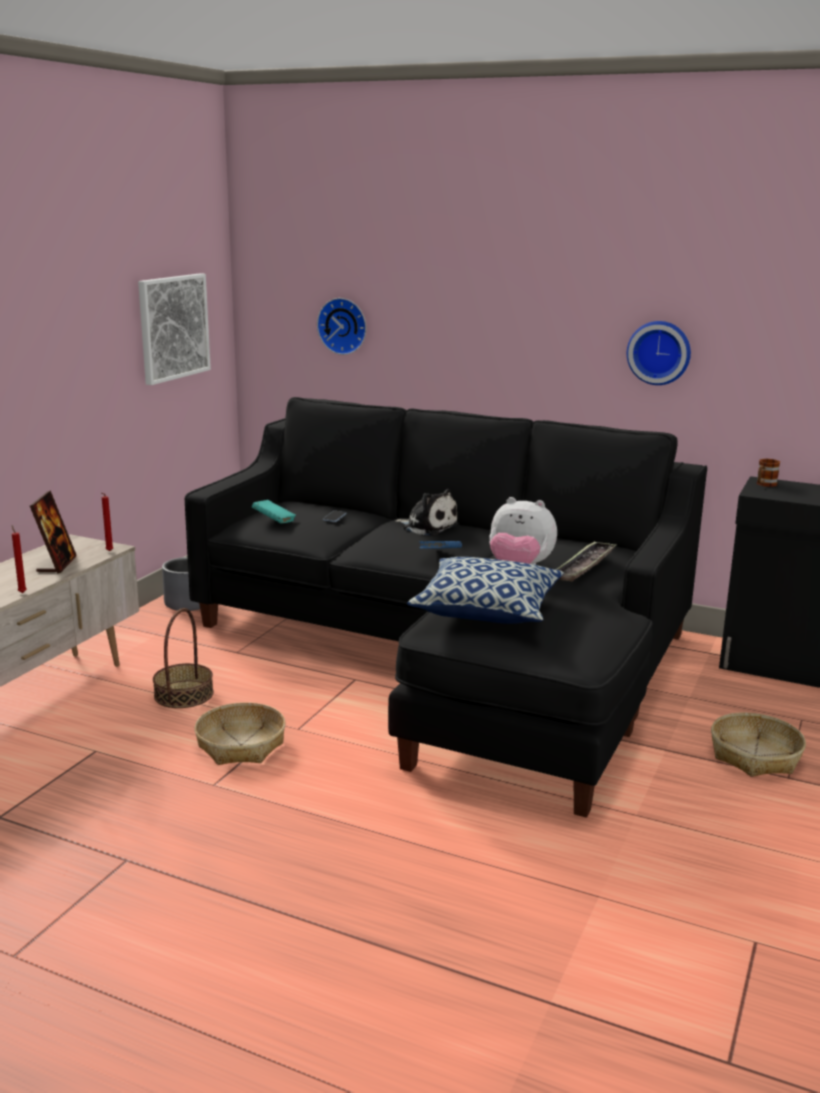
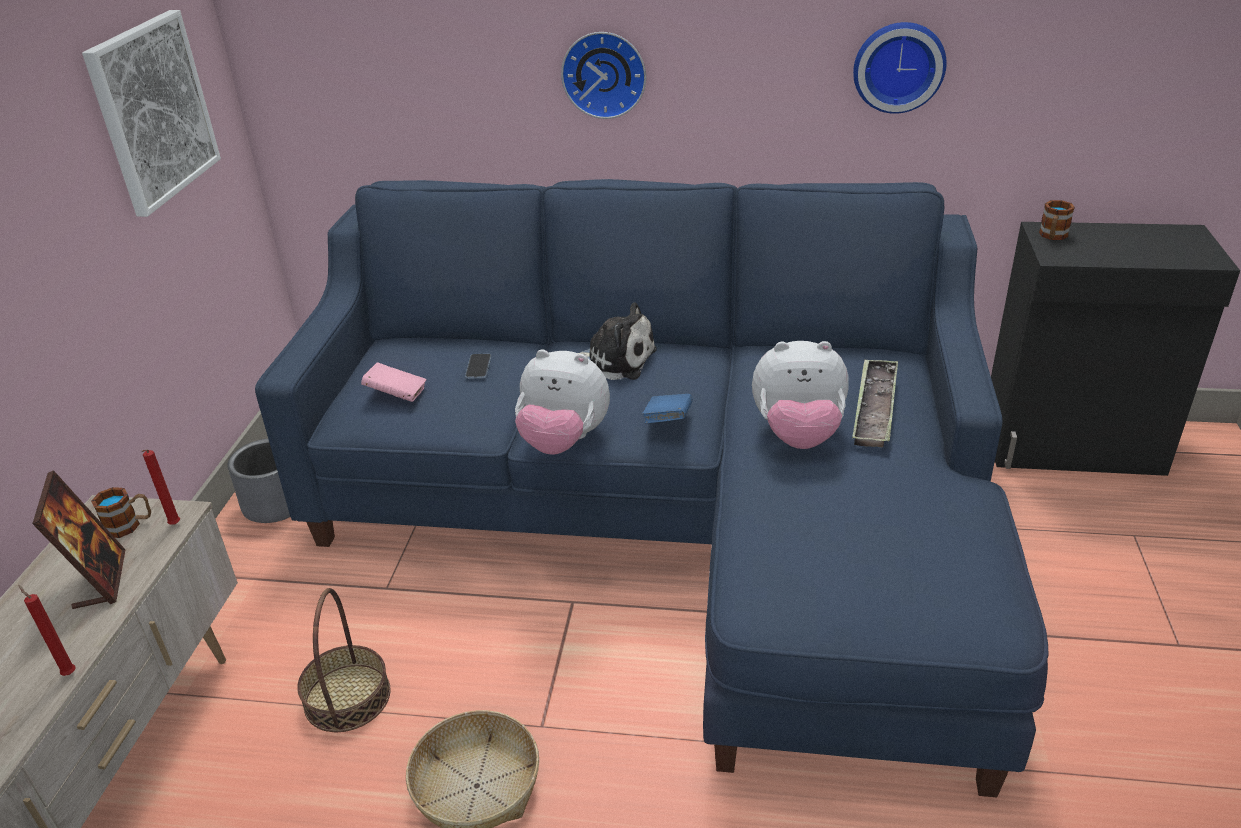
camera: 15 degrees left, 15 degrees up
(84, 548) = (130, 525): none -> mug
(274, 521) = (396, 395): turquoise book -> pink book
(343, 326) = (414, 64): wall clock -> wall clock (604, 74)
(366, 556) = (563, 441): none -> plush toy
(452, 653) = (674, 518): black sofa -> blue sofa
(487, 610) = (813, 542): pillow -> none
(755, 756) = (1122, 616): basket -> none

